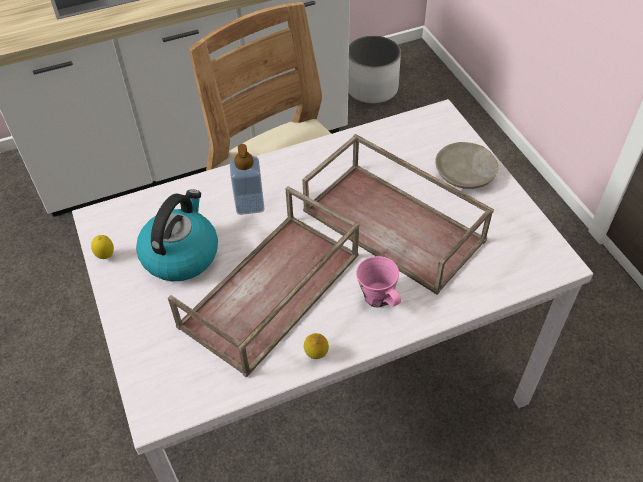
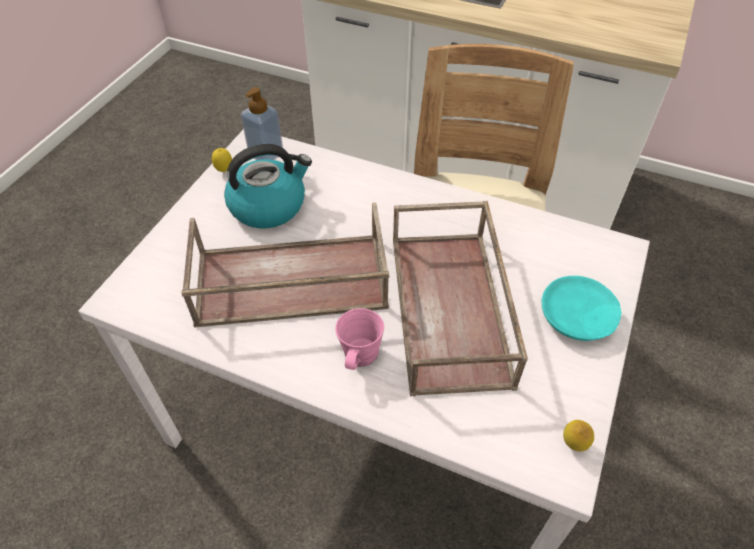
camera: 45 degrees right, 0 degrees up
(249, 204) = (360, 206): soap dispenser -> soap dispenser (266, 154)
(316, 355) = (257, 356): lemon -> lemon (573, 444)
(372, 89) = (678, 219): white planter -> none
(465, 173) = (577, 317): beige plate -> turquoise plate

